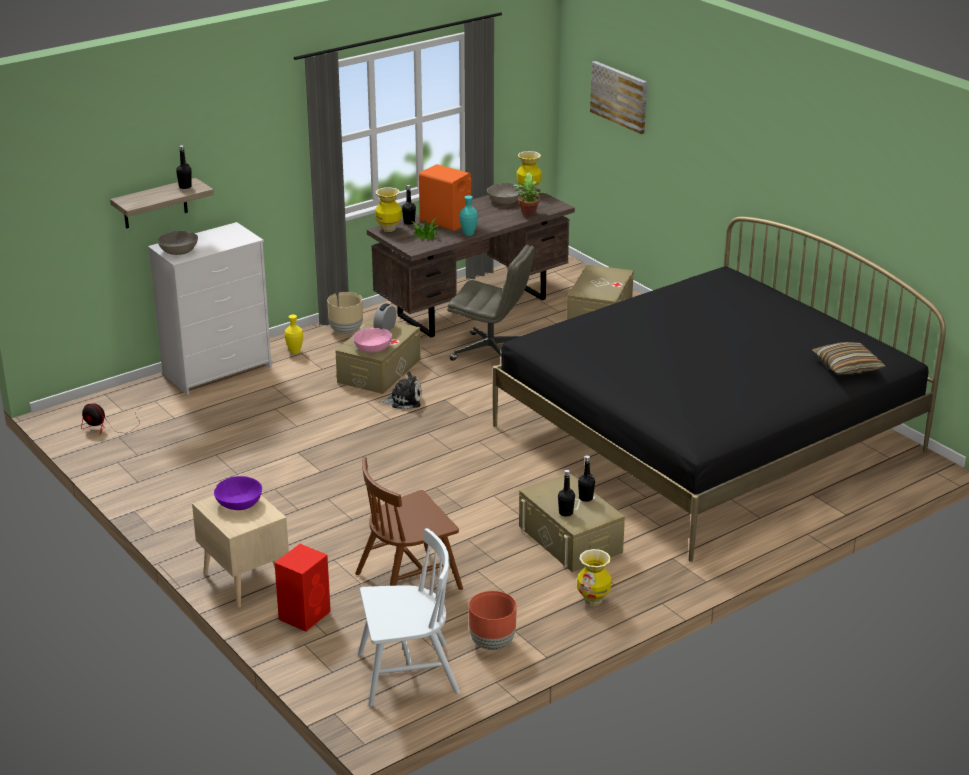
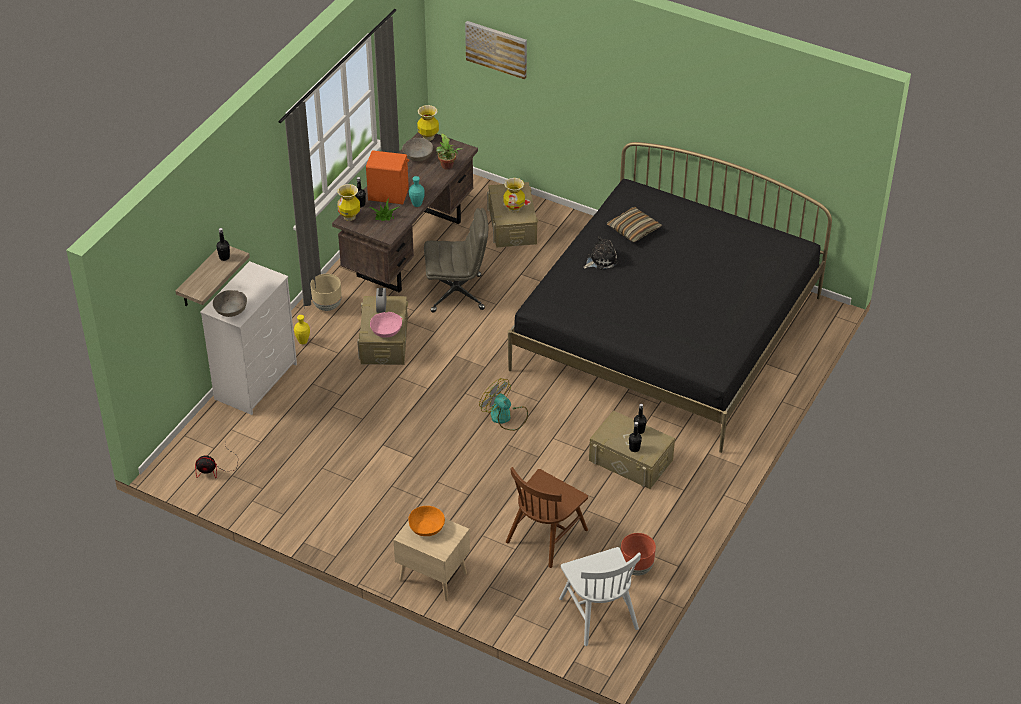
camera: 25 degrees left, 15 degrees up
(239, 503) = (427, 527): purple bowl -> orange bowl
(305, 615) = (497, 590): red speaker -> none
(403, 400) = (425, 366): plush toy -> plush toy (600, 260)
(407, 674) = (598, 613): white chair -> white chair turned 105 degrees clockwise
(454, 463) = (505, 417): none -> fan
(593, 600) = (678, 508): vase -> vase (514, 209)
(847, 366) = (772, 266): pillow -> pillow (633, 230)

